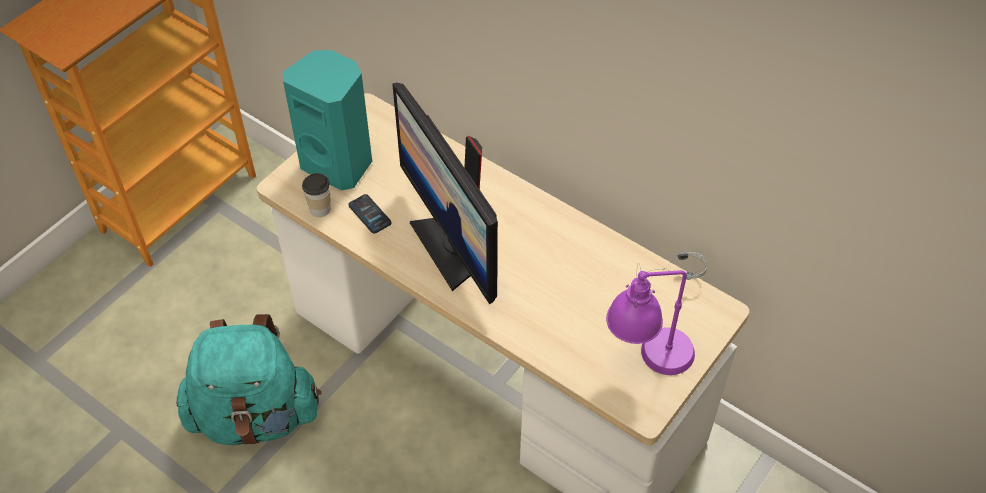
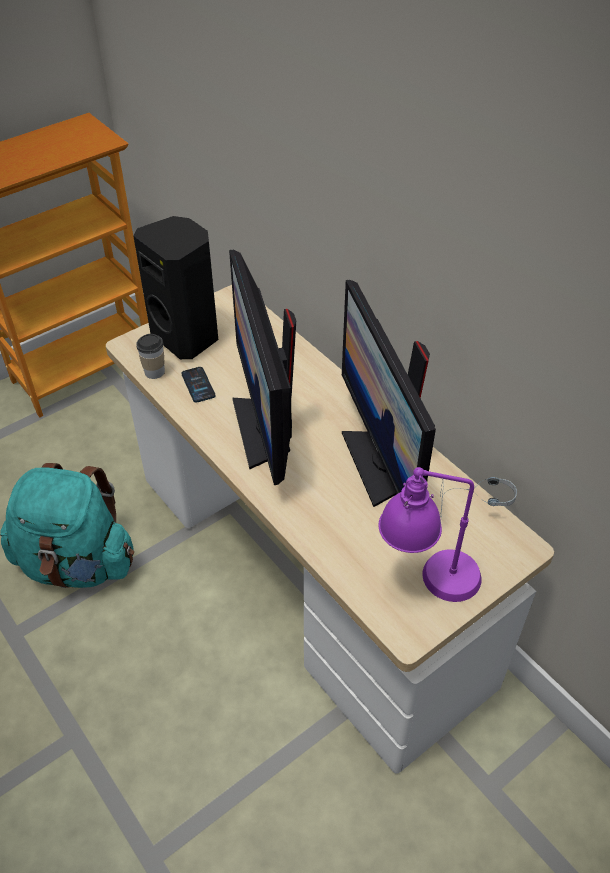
camera: 15 degrees right, 5 degrees down
(339, 164) = (187, 337): turquoise speaker -> black speaker
(573, 258) = (381, 463): none -> monitor

